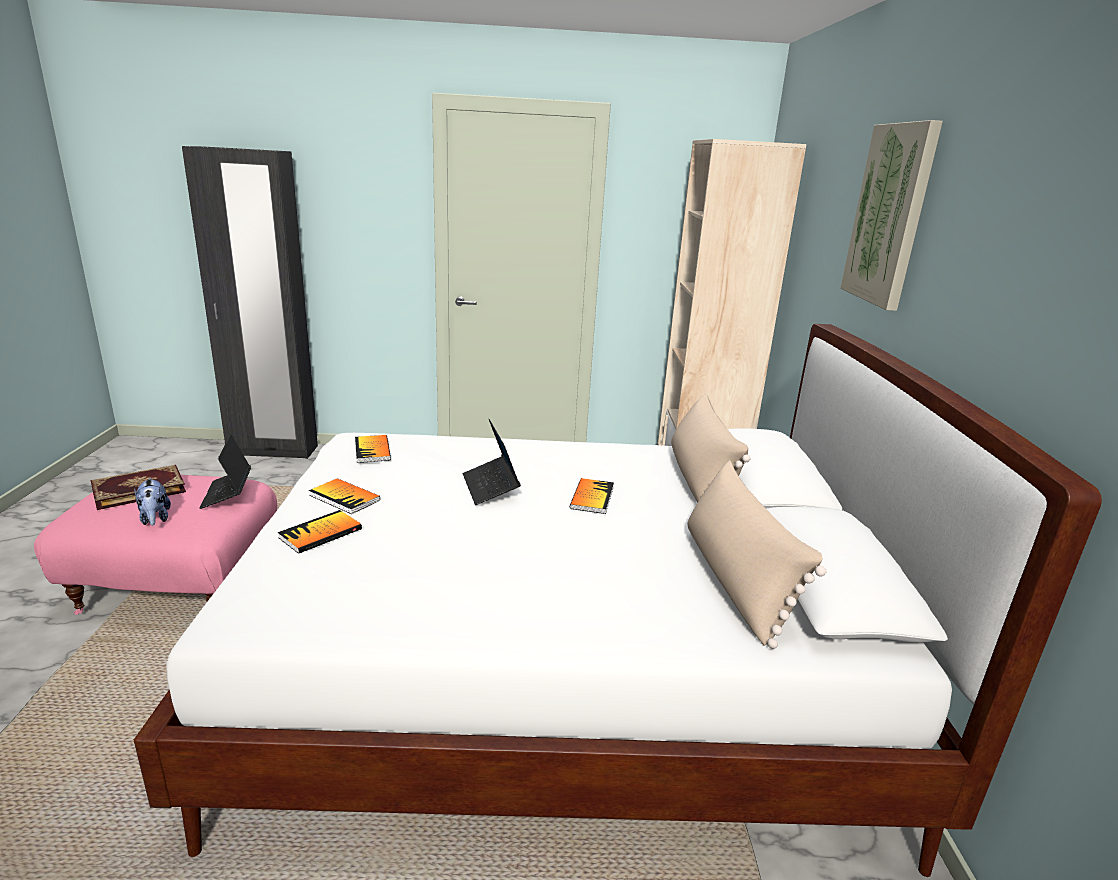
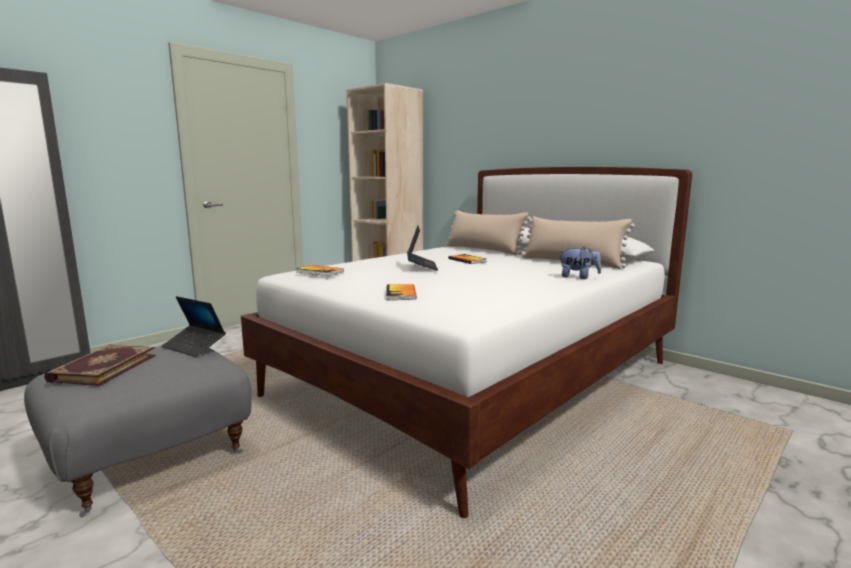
camera: 45 degrees left, 10 degrees down
(155, 519) = (171, 372): plush toy -> plush toy (578, 277)
(179, 586) = (151, 459): pink ottoman -> grey ottoman
(344, 497) = (366, 285): book -> none
(490, 487) = (421, 266): laptop -> laptop turned 120 degrees counterclockwise
(890, 215) = (515, 109): picture -> none

